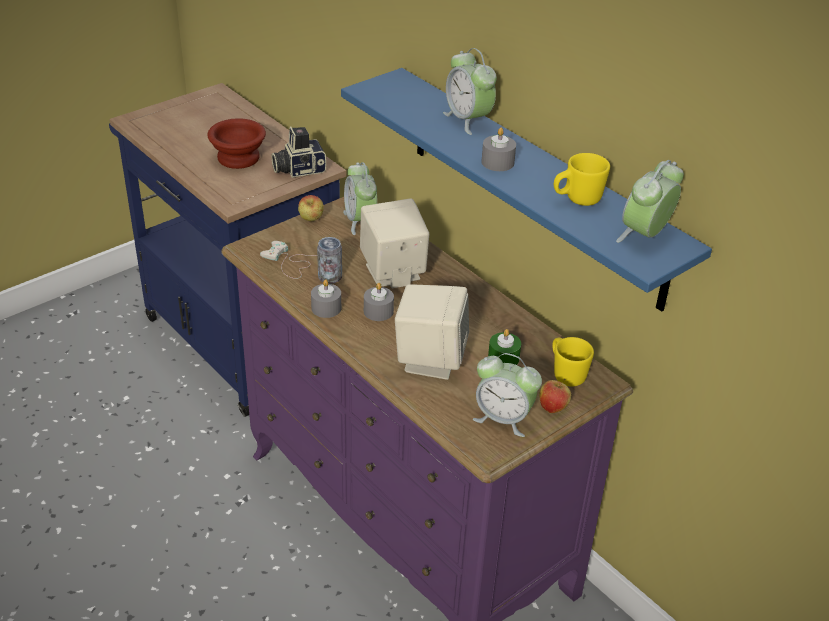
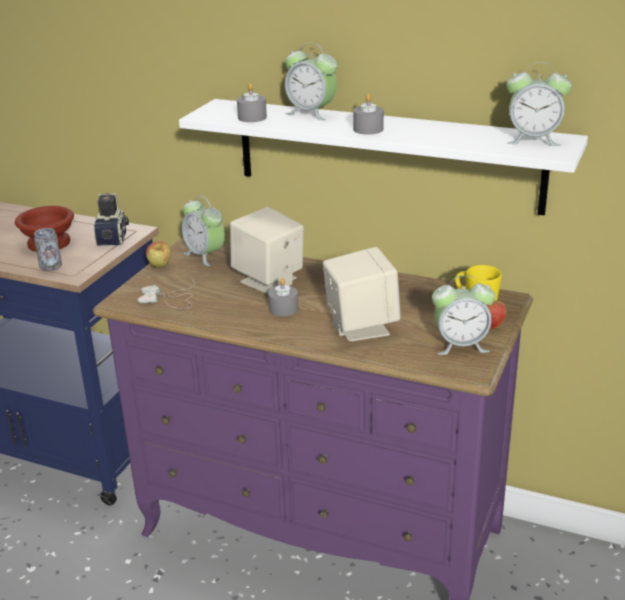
camera: 25 degrees left, 10 degrees down
(298, 169) = (114, 237): camera -> camera turned 135 degrees clockwise
(326, 308) = (235, 320): grey candle -> grey candle (252, 117)
(330, 277) = (217, 299): can -> can (51, 266)
(503, 358) = (418, 307): green candle -> none
(534, 186) = (386, 155): blue shelf -> white shelf
(577, 200) = (457, 134): yellow mug -> none
(645, 235) = (533, 140): alarm clock -> alarm clock turned 90 degrees counterclockwise

